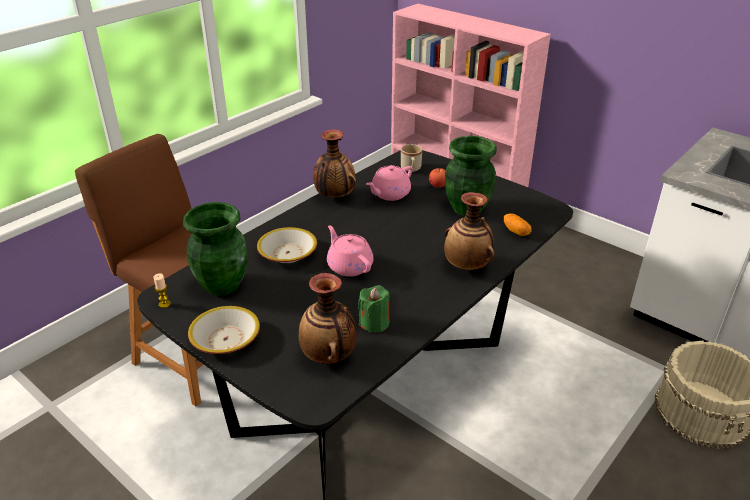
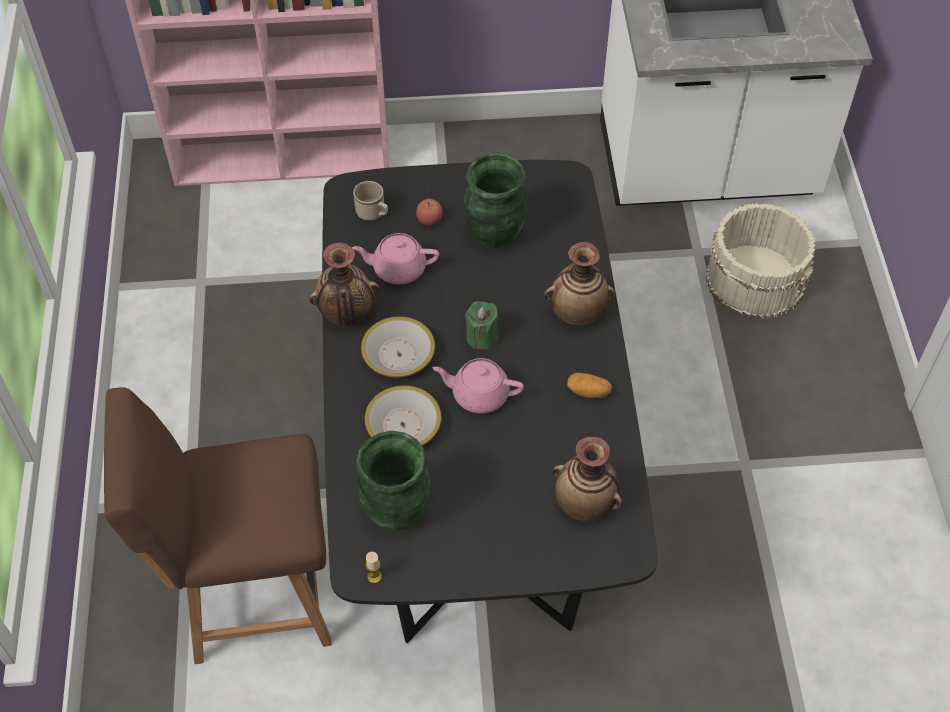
camera: 45 degrees left, 20 degrees up
(225, 339) = (483, 562): bowl -> bowl (399, 355)
(374, 323) = (578, 440): green candle -> green candle (482, 337)
(390, 194) = (398, 269): pink teapot -> pink teapot turned 90 degrees clockwise
(516, 231) = (570, 234): potato -> potato (588, 391)

